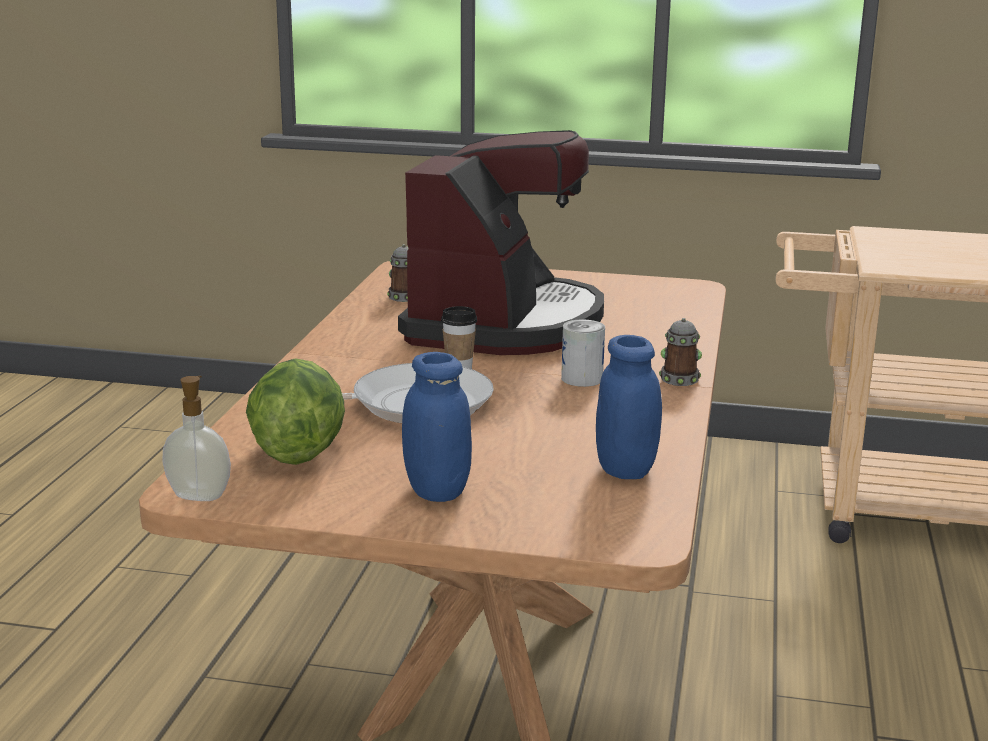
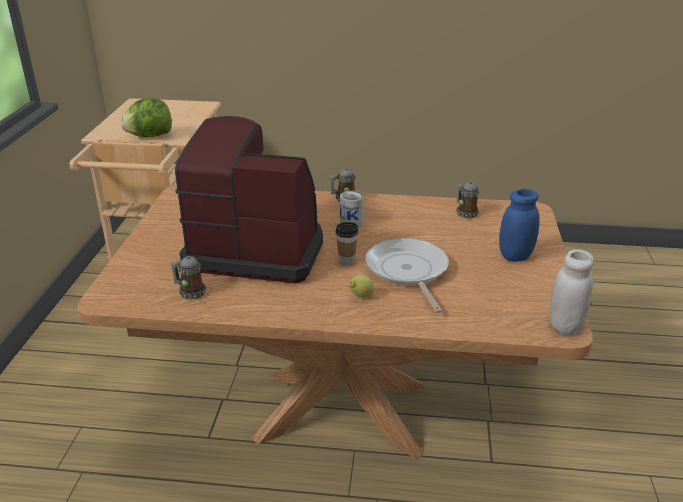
camera: 95 degrees left, 10 degrees up
(200, 495) = (565, 325): soap dispenser -> white jar
(297, 452) = (492, 302): lettuce -> lettuce (150, 136)
(354, 372) = (360, 297): none -> lemon
(625, 469) = (465, 212): blue jar -> mug

